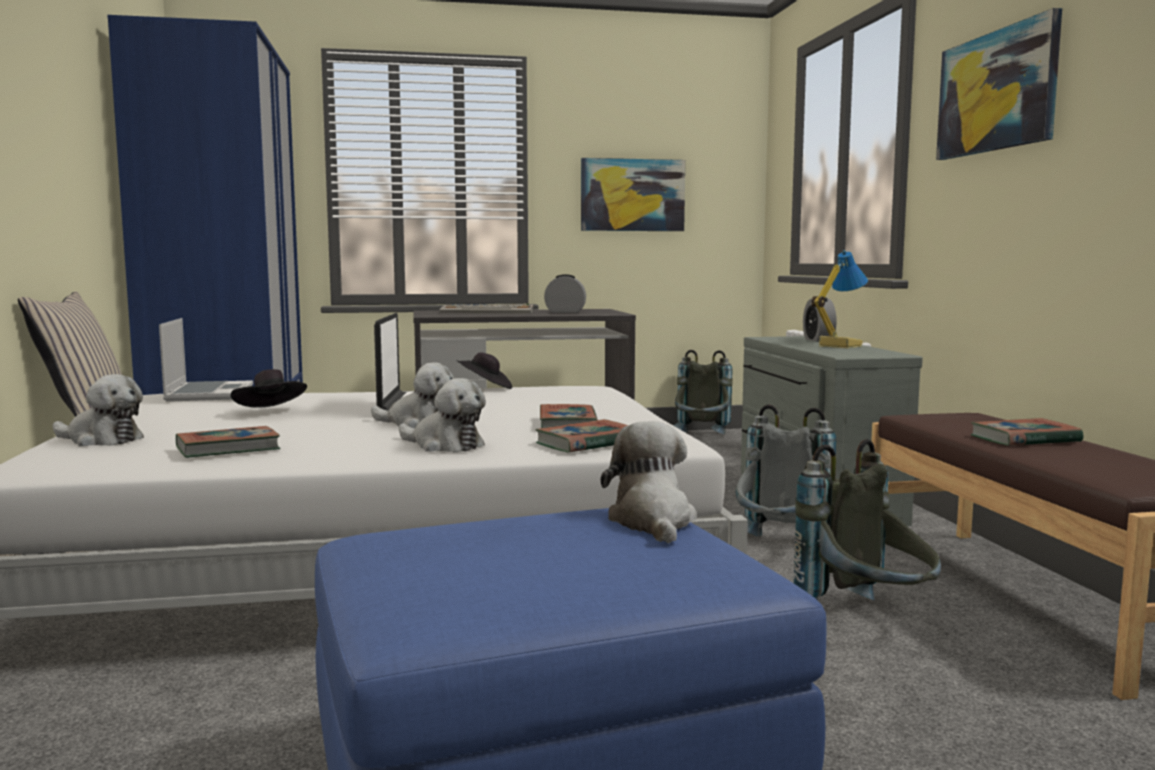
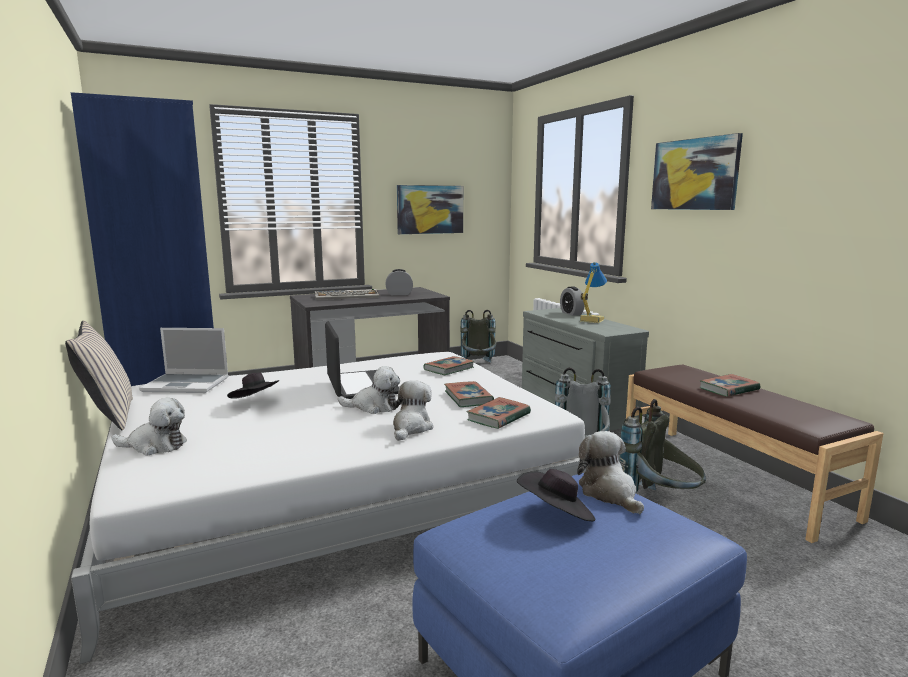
camera: 15 degrees left, 5 degrees up
(208, 393) = (187, 384): laptop -> laptop turned 120 degrees clockwise
(228, 448) = (265, 447): book -> book (449, 369)
(444, 445) = (411, 428): plush toy -> plush toy turned 90 degrees counterclockwise
(485, 388) = (375, 360): black hat -> black hat (556, 515)

